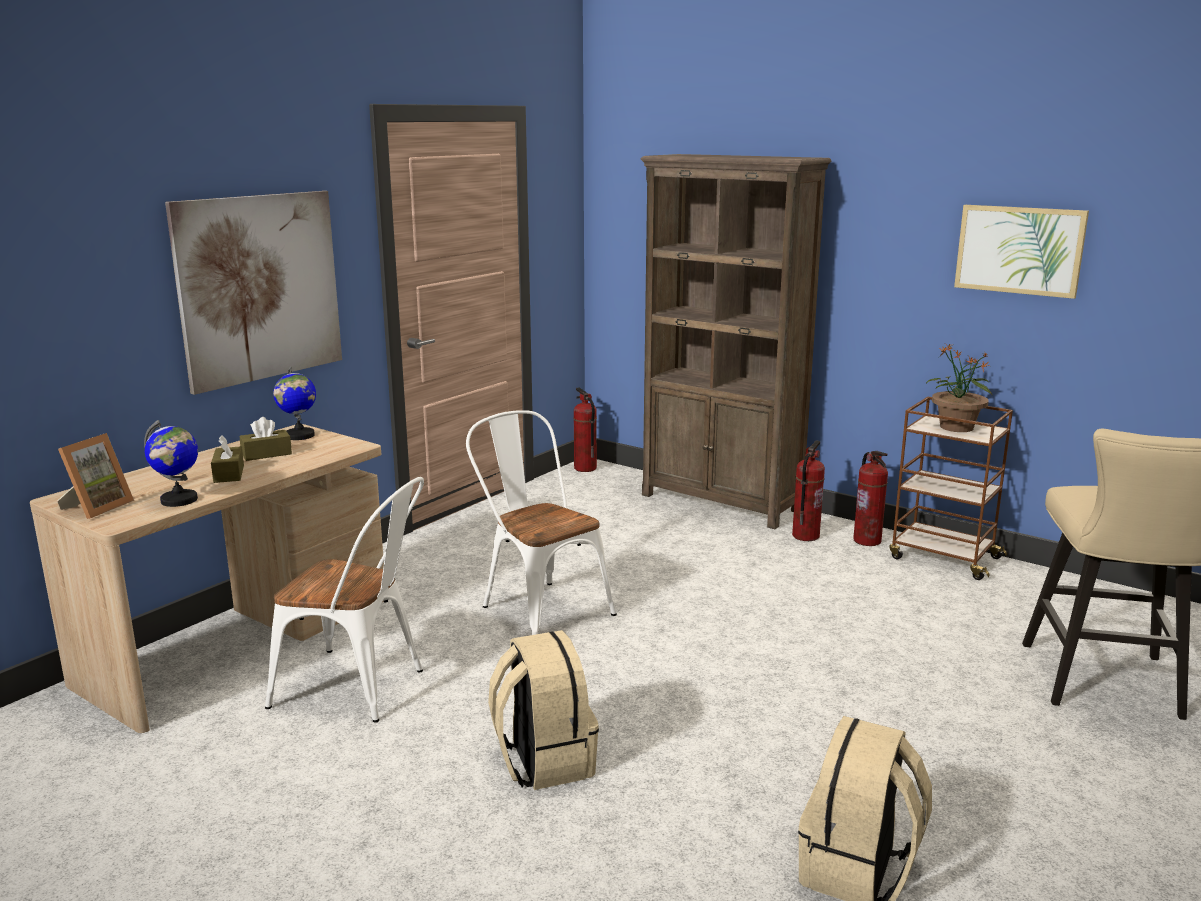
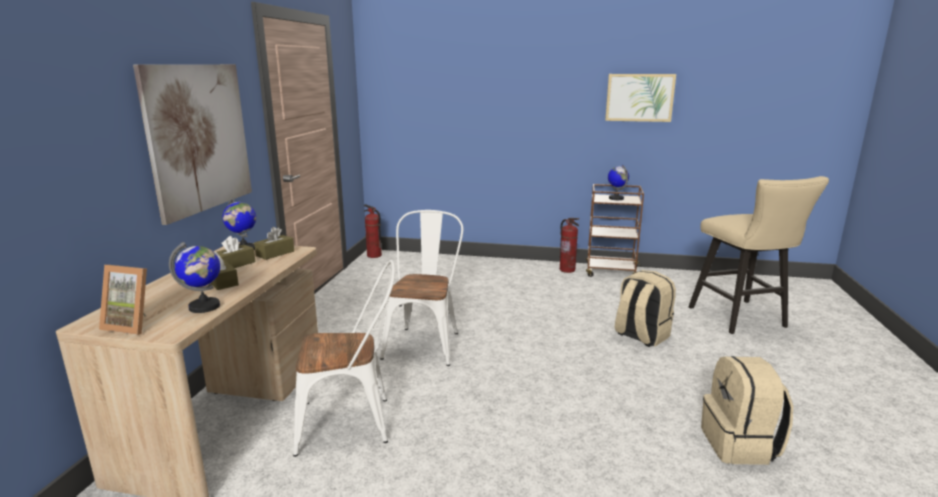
camera: 25 degrees left, 0 degrees up
(97, 507) = (133, 325): picture frame -> picture frame turned 105 degrees clockwise
(325, 446) = (275, 253): none -> brown tissue box
(539, 607) = (425, 342): white chair -> white chair turned 75 degrees clockwise
(543, 760) = (518, 435): beige backpack -> beige backpack (641, 336)
(721, 503) = (473, 263): brown bookcase -> none
(805, 536) = (534, 273): fire extinguisher -> none
(956, 428) = (616, 198): potted plant -> globe

